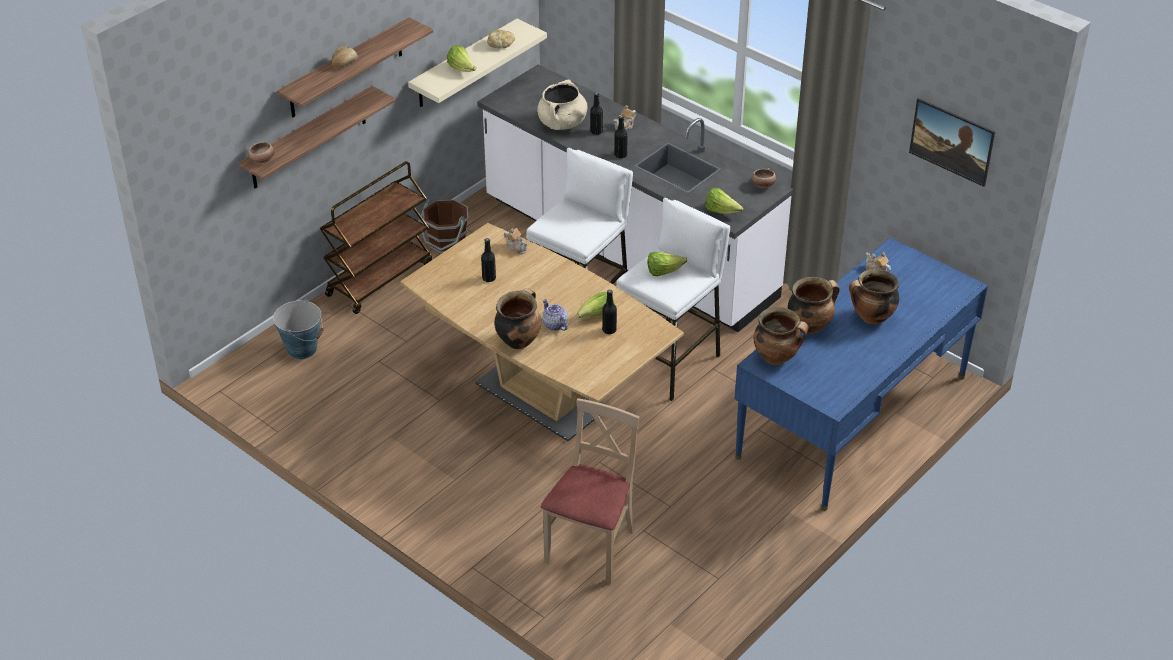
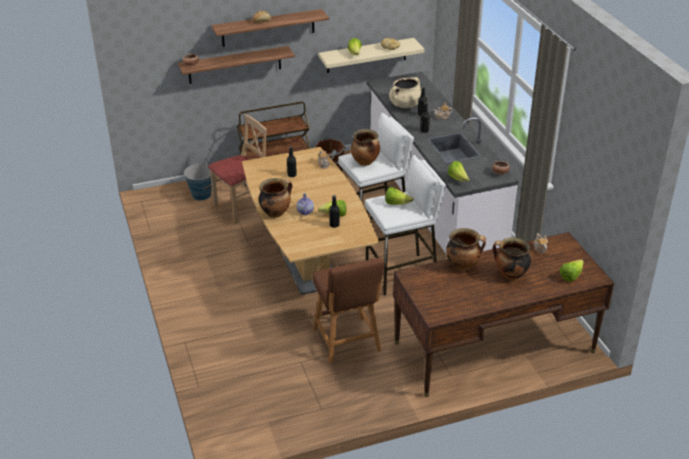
camera: 30 degrees right, 5 degrees down
(591, 547) = (261, 359): beige chair -> beige chair (242, 207)
(679, 481) = (347, 342): none -> brown stool
(777, 357) = (424, 275): cooking pot -> cooking pot (366, 162)
(852, 416) = (494, 347): blue desk -> brown desk
(937, 294) = (571, 276): none -> lettuce
(949, 155) = (604, 174): picture -> none

